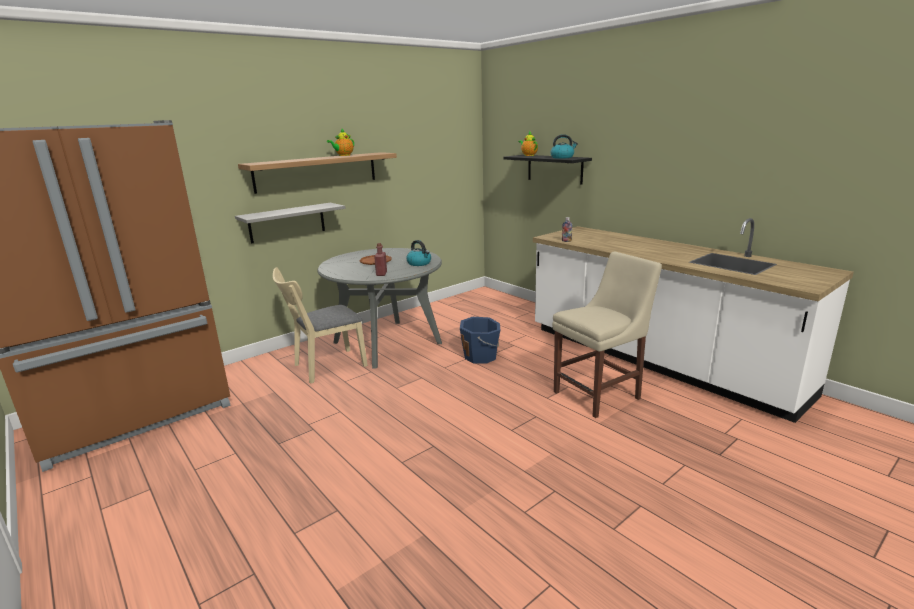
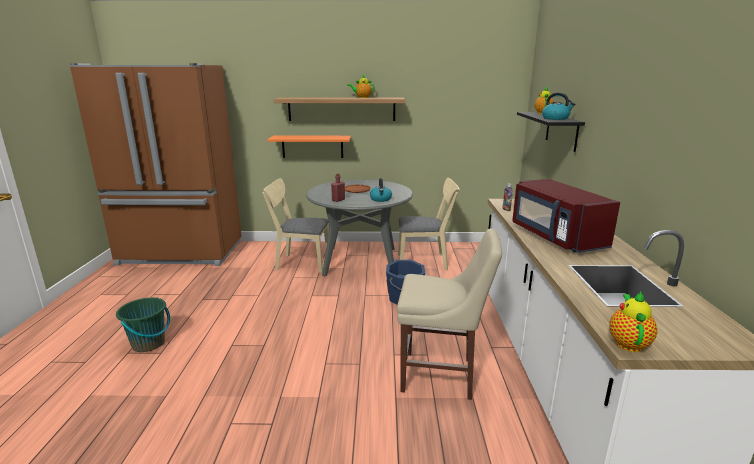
camera: 40 degrees right, 0 degrees up
(287, 222) = (312, 146): grey shelf -> orange shelf
(303, 511) = (149, 343): none -> green bucket
(446, 322) = (426, 262): none -> beige chair
(640, 249) = (555, 237): none -> red microwave
(804, 286) = (628, 342): none -> teapot

